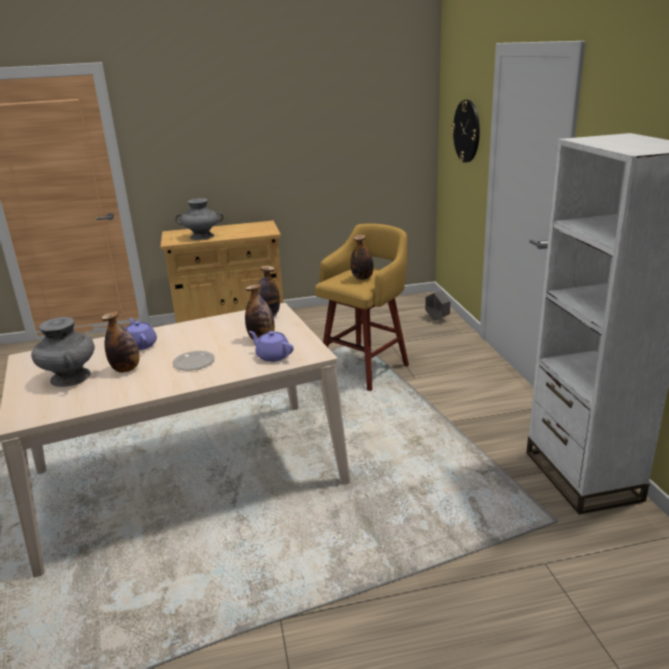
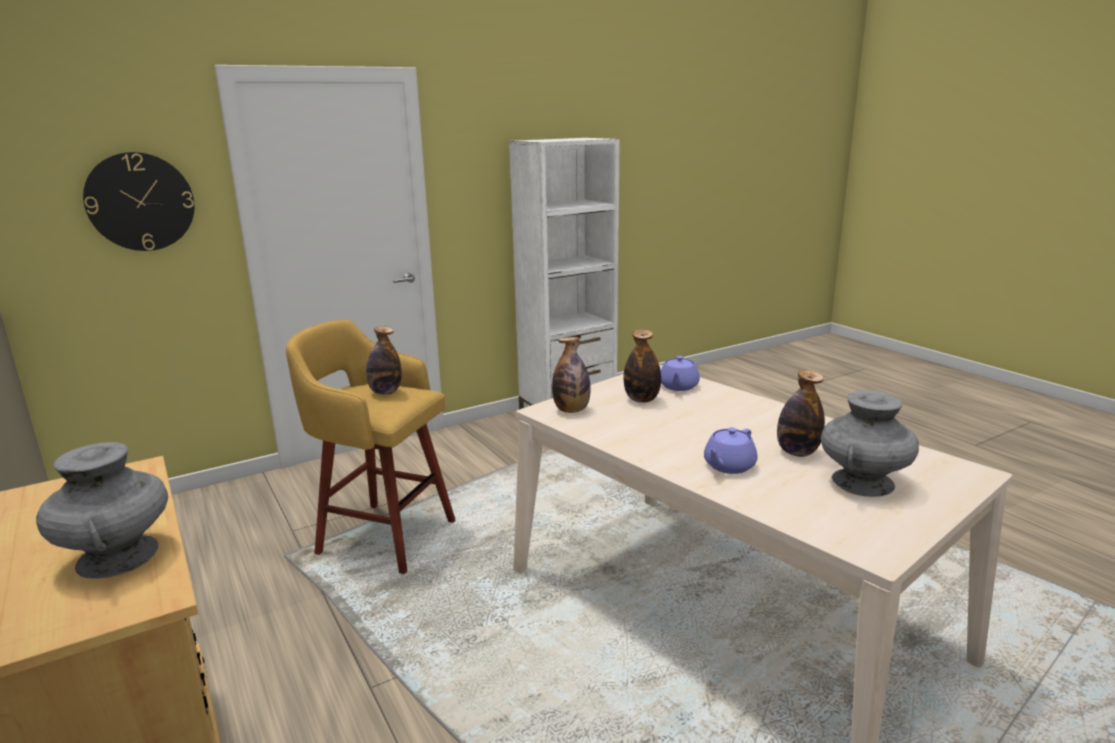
camera: 110 degrees left, 5 degrees down
(193, 362) = (735, 419): plate -> none
(437, 319) = (205, 503): grey planter -> none

